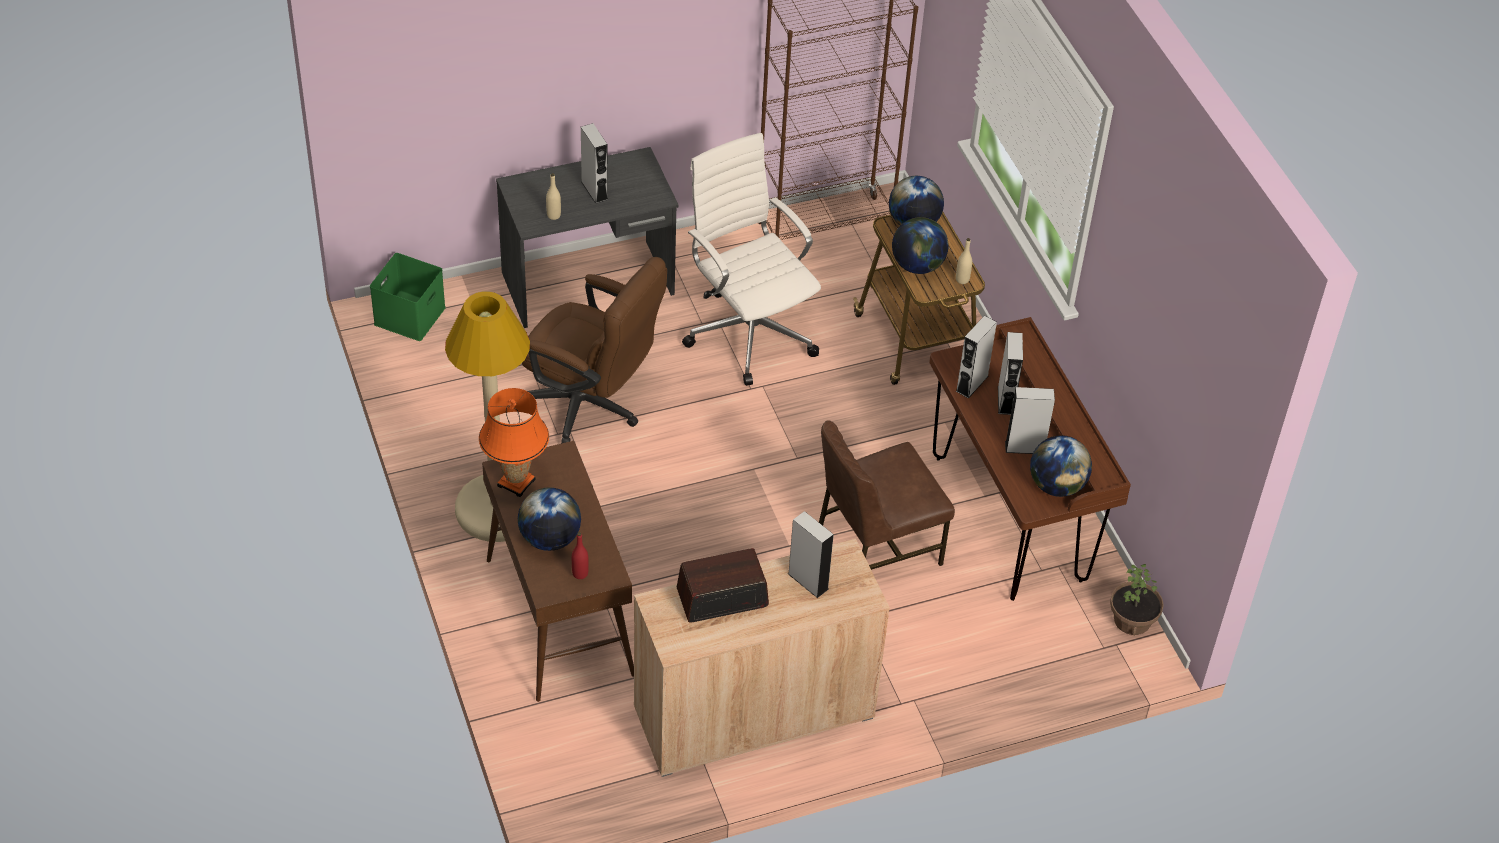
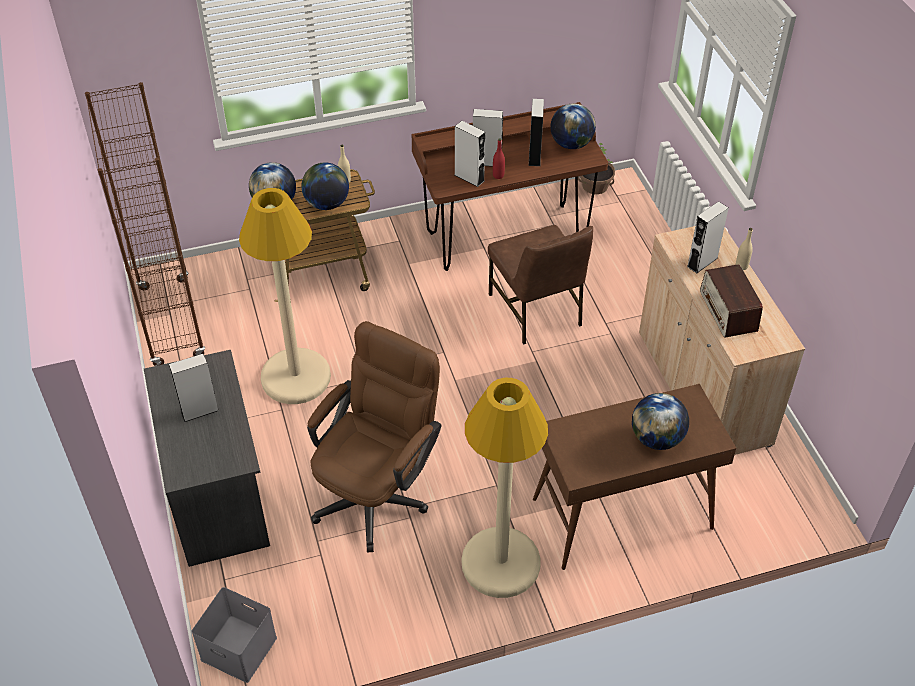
camera: 85 degrees left, 0 degrees up
(409, 314) = (237, 649): green storage box -> grey storage box
(516, 482) = (593, 464): orange table lamp -> none
(553, 215) = (231, 443): beige bottle -> beige bottle (741, 266)
(580, 573) = (693, 417): red bottle -> red bottle (498, 175)
(749, 331) = (295, 377): white office chair -> beige floor lamp

